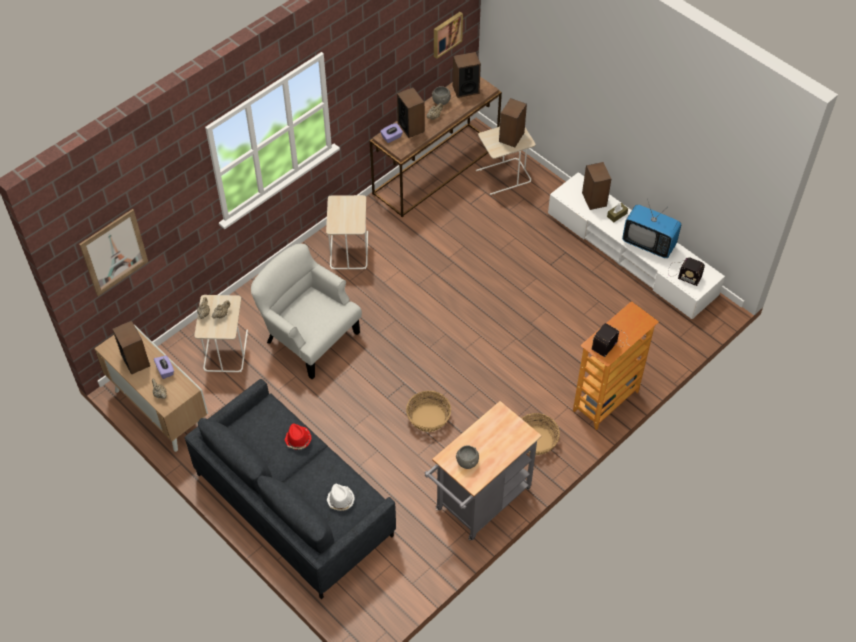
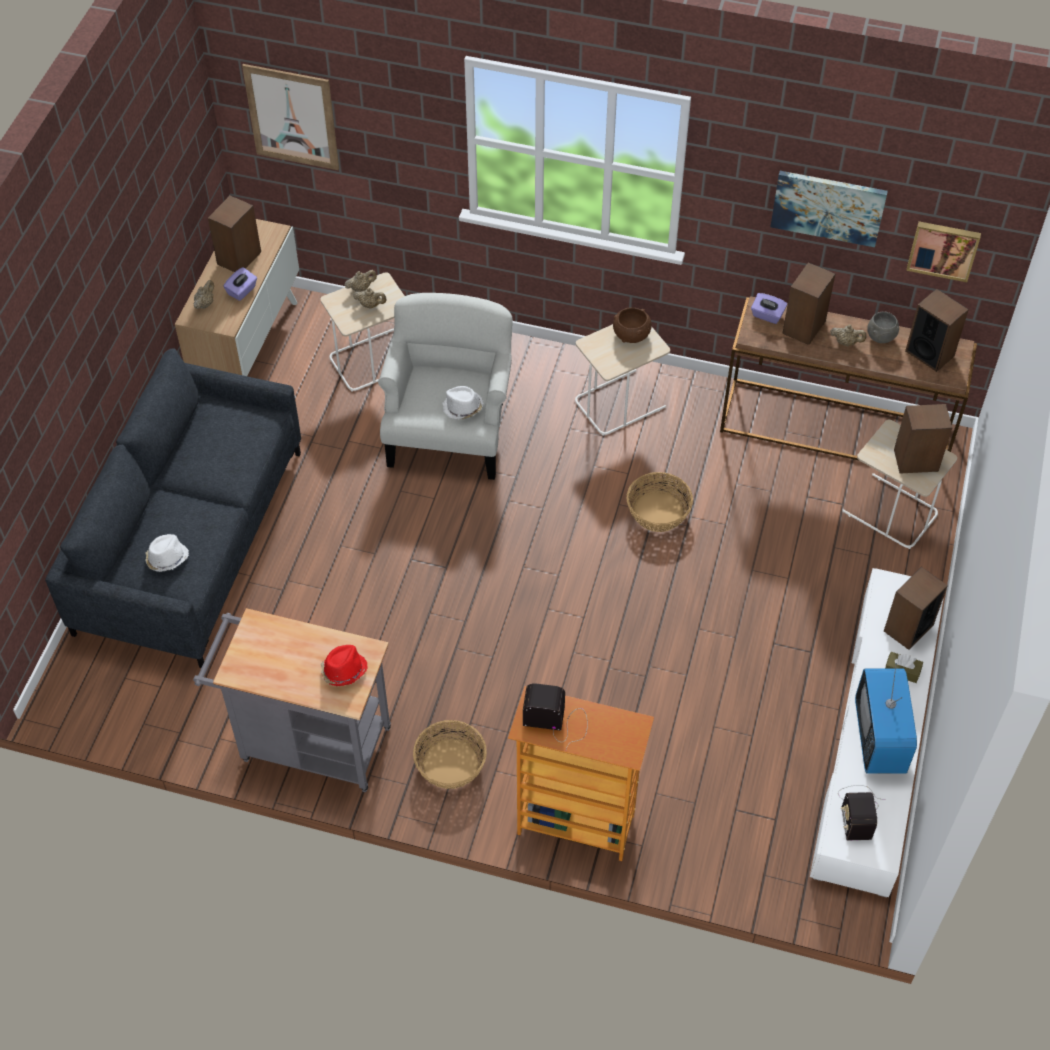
camera: 60 degrees right, 0 degrees up
(298, 440) = (231, 472): red hat -> red hat (343, 670)
(328, 309) = (462, 408): none -> white hat
(341, 206) = (631, 334): none -> brown bowl
(395, 56) = (828, 207): none -> picture
(428, 418) = (407, 620): basket -> basket (657, 512)
(467, 462) = (262, 649): grey bowl -> none

